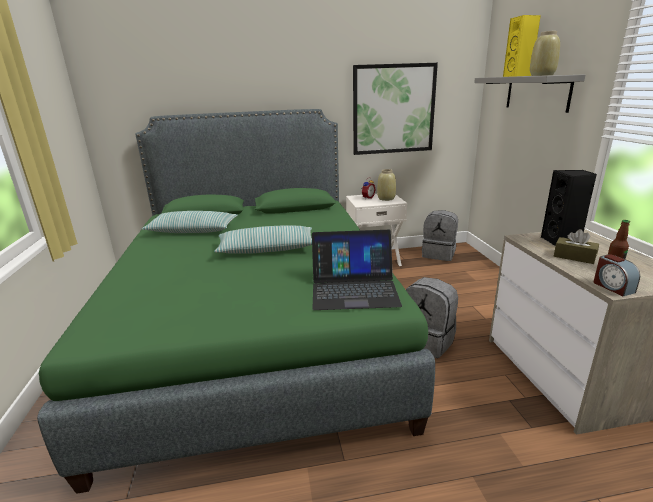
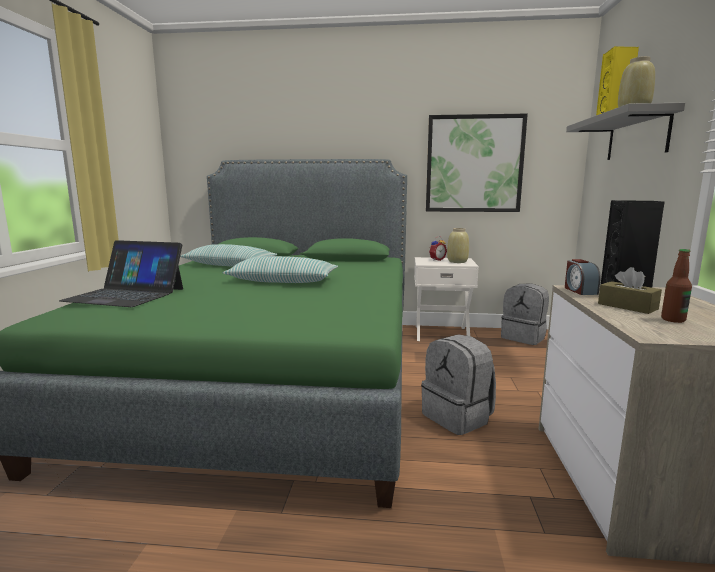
camera: 15 degrees right, 10 degrees down
(354, 289) = (335, 314): laptop -> laptop (126, 294)
(612, 287) = (652, 333): alarm clock -> alarm clock (579, 291)

